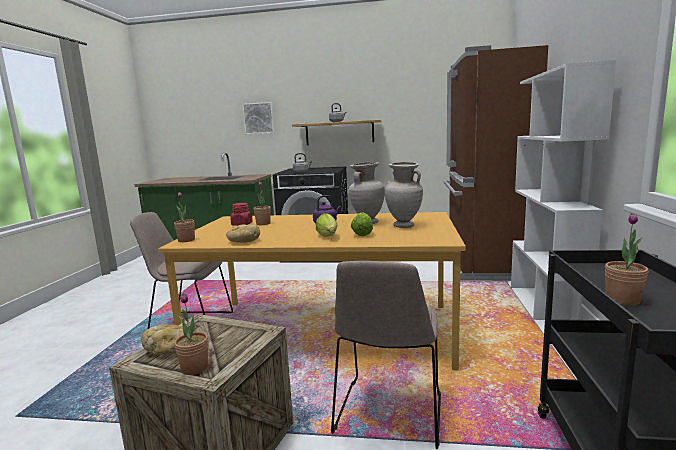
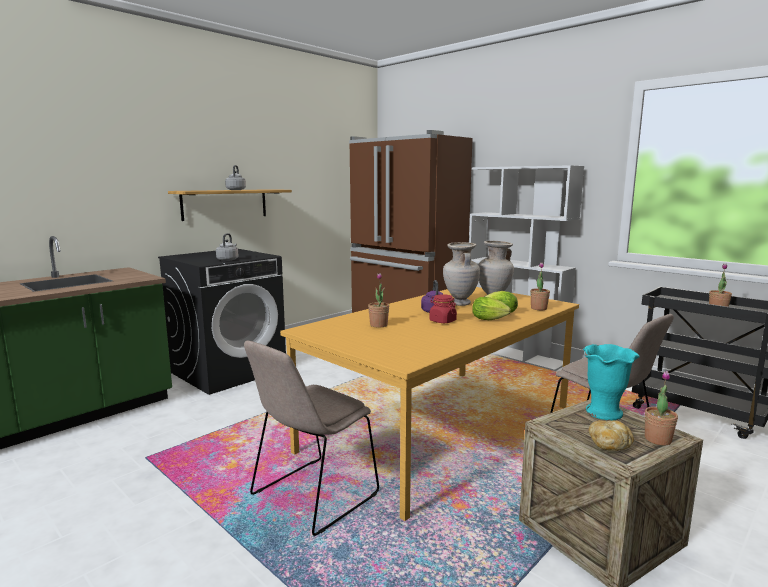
camera: 55 degrees left, 0 degrees up
(186, 240) = (393, 358): potted plant -> potted plant (538, 308)
(242, 224) = (360, 331): red jar -> red jar (442, 321)
(243, 242) = (453, 342): bread -> none
(244, 336) = (603, 412): none -> turquoise vase
(259, 118) = (102, 178): picture -> none

